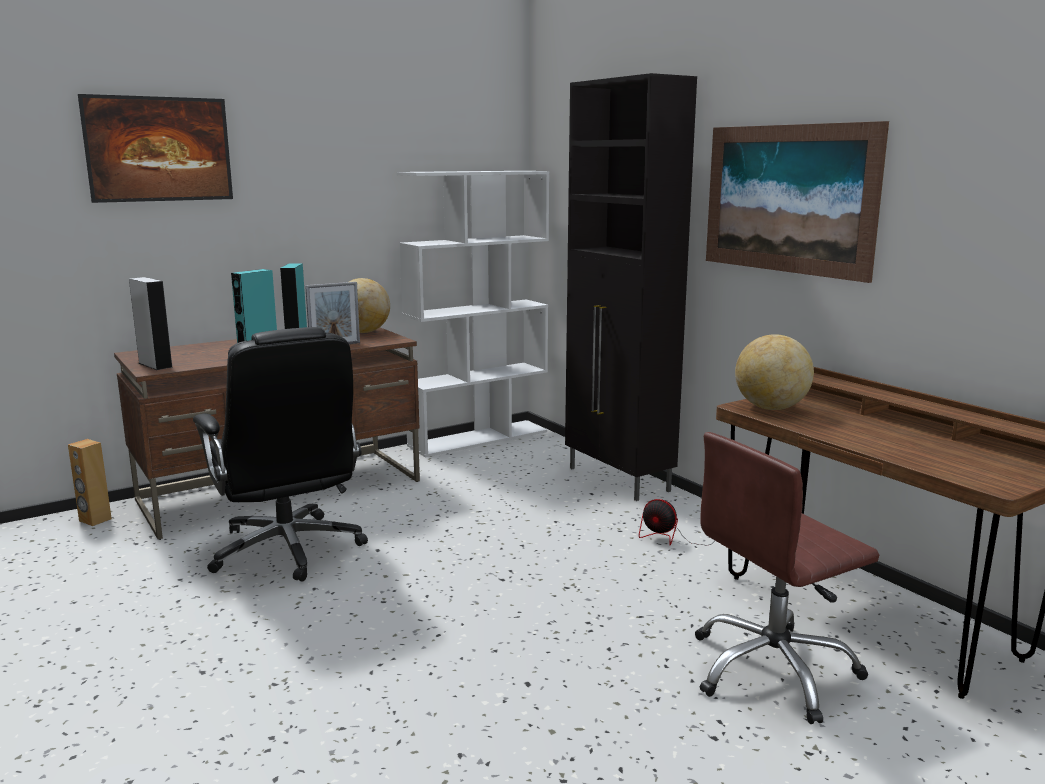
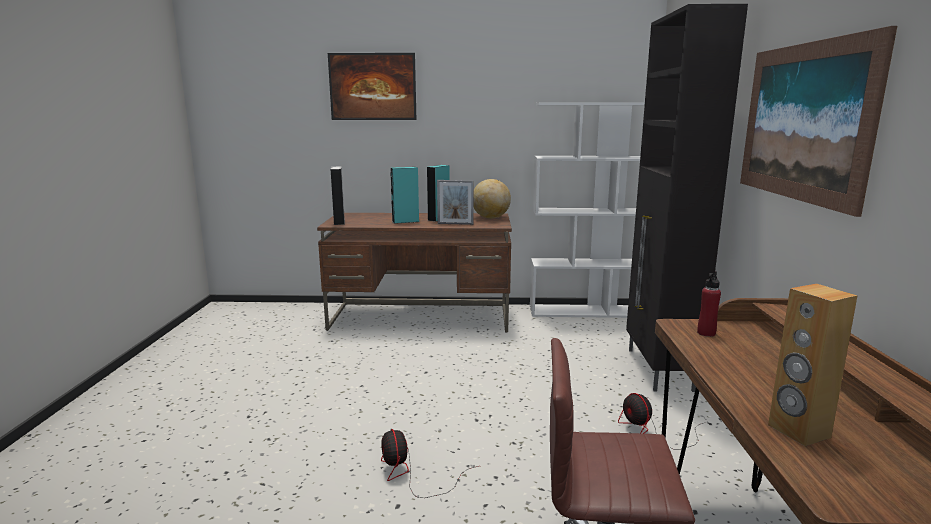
camera: 35 degrees right, 0 degrees up
(95, 520) = (313, 311): brown speaker -> brown speaker (798, 431)
(288, 550) = (378, 356): black office chair -> none
(503, 652) = (411, 474): none -> fan
(771, 408) = (706, 333): globe -> red bottle

